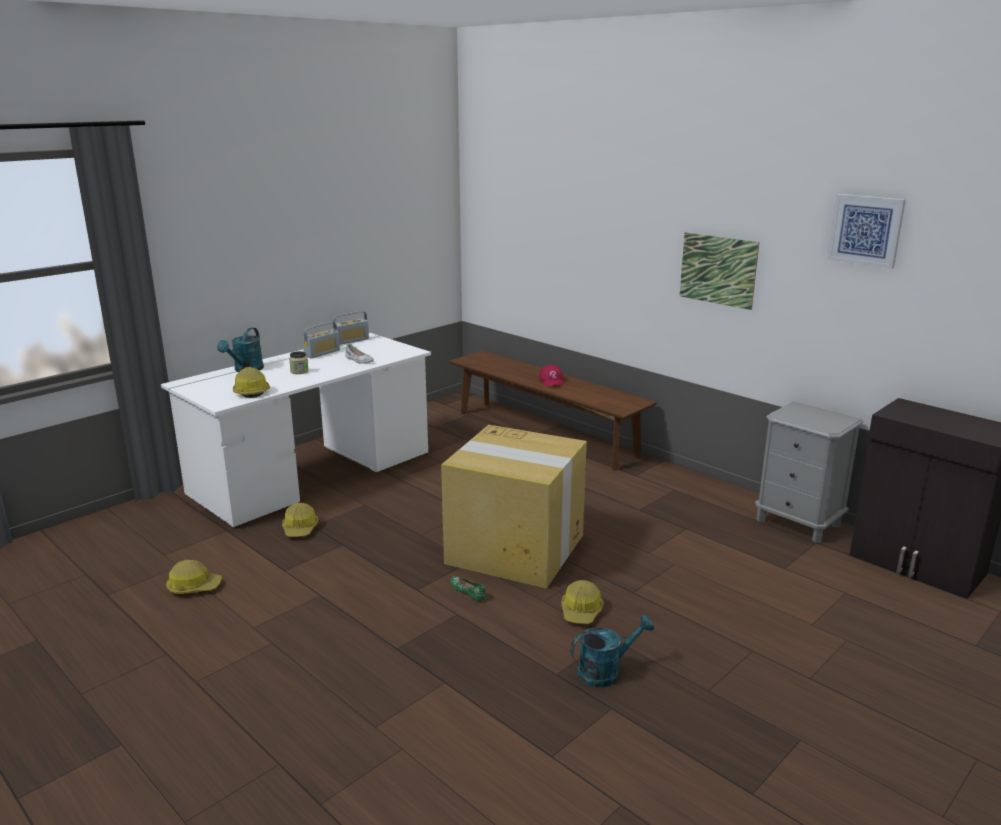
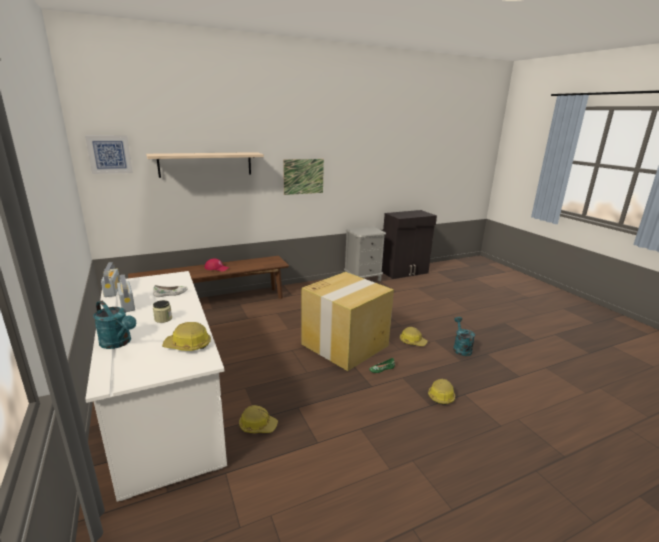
camera: 70 degrees left, 0 degrees up
(193, 587) = (314, 504): hard hat -> hard hat (441, 395)
(578, 223) = (206, 164): none -> shelf
(865, 230) = (367, 146): picture -> picture (109, 154)

